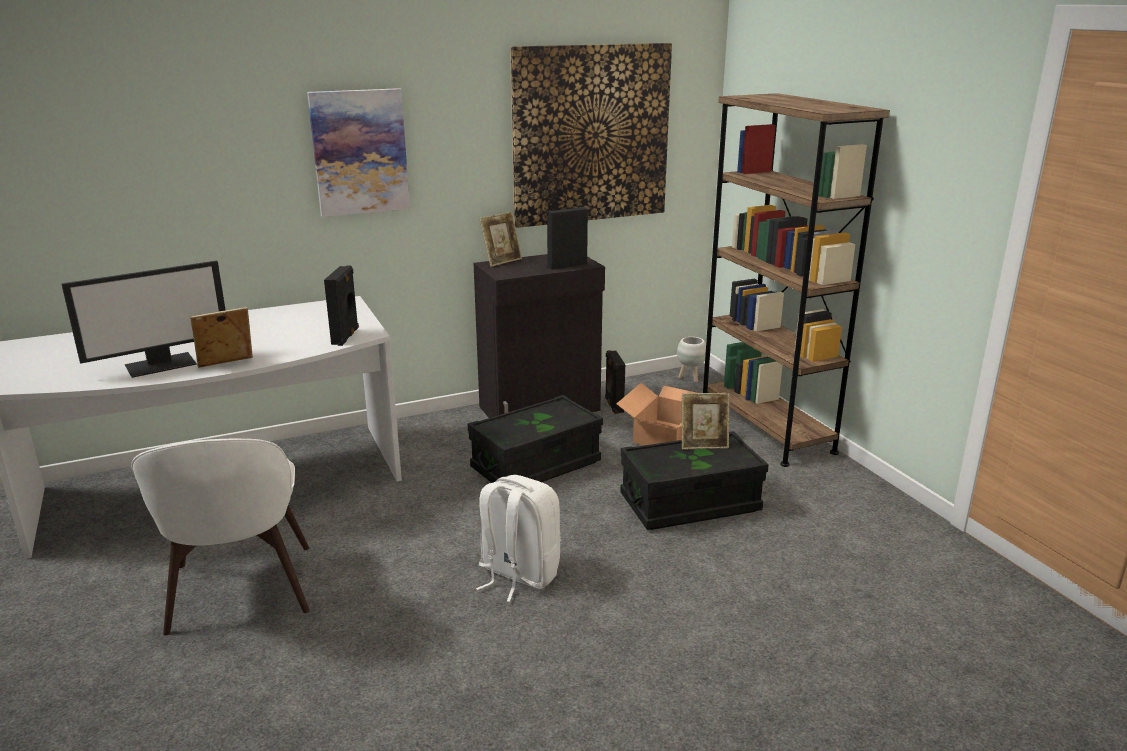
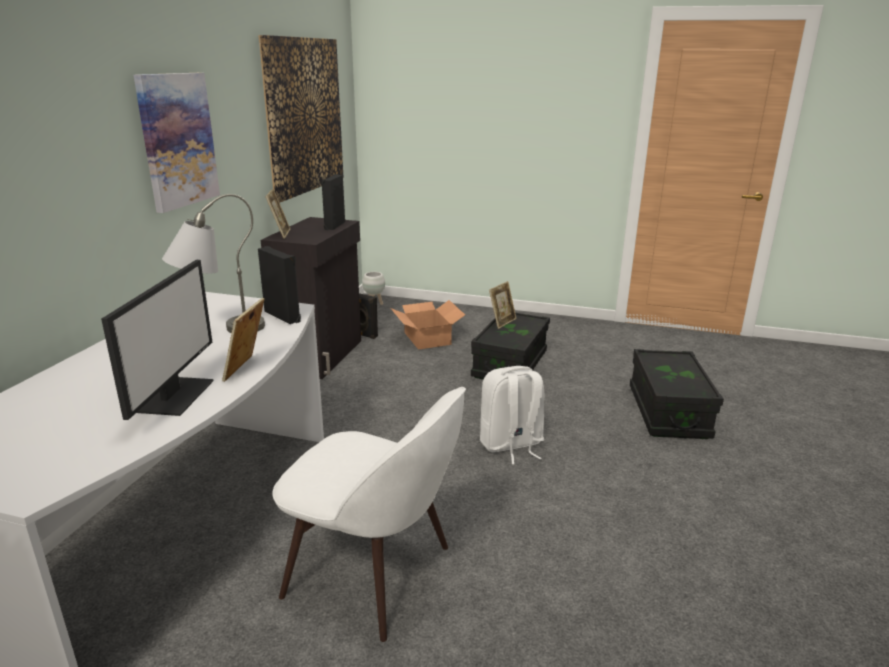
camera: 50 degrees left, 0 degrees up
(286, 332) = (219, 331): none -> grey table lamp
(536, 465) = (392, 387): black storage box -> black storage box (668, 412)
(765, 428) = (465, 313): brown bookcase -> none

